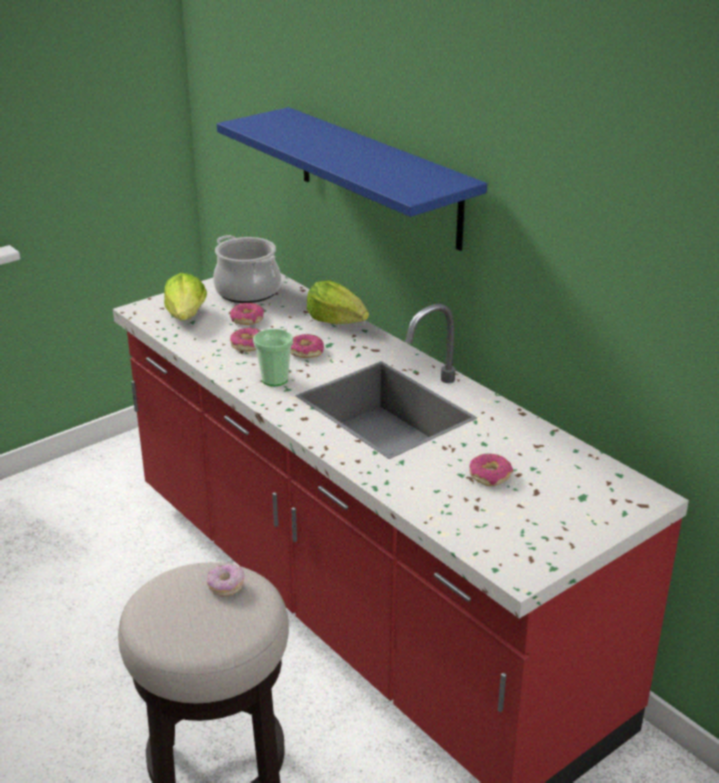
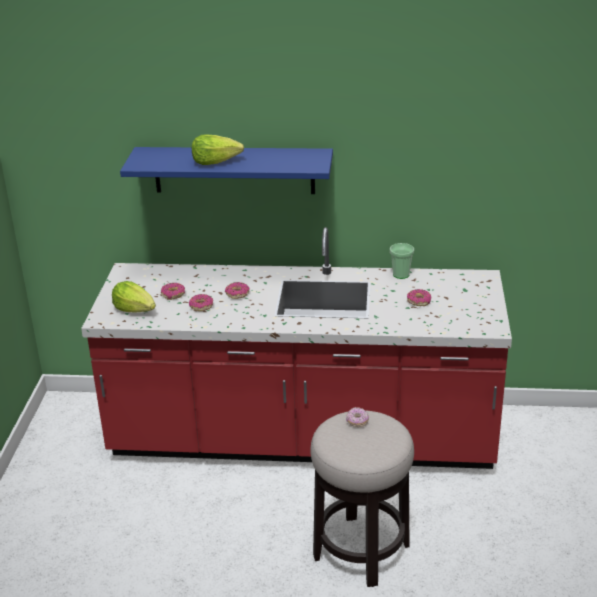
camera: 45 degrees left, 0 degrees up
(248, 291) = (142, 281): cooking pot -> none
(274, 379) = (249, 314): cup -> cup (401, 275)
(337, 321) = (222, 272): lettuce -> lettuce (215, 162)

